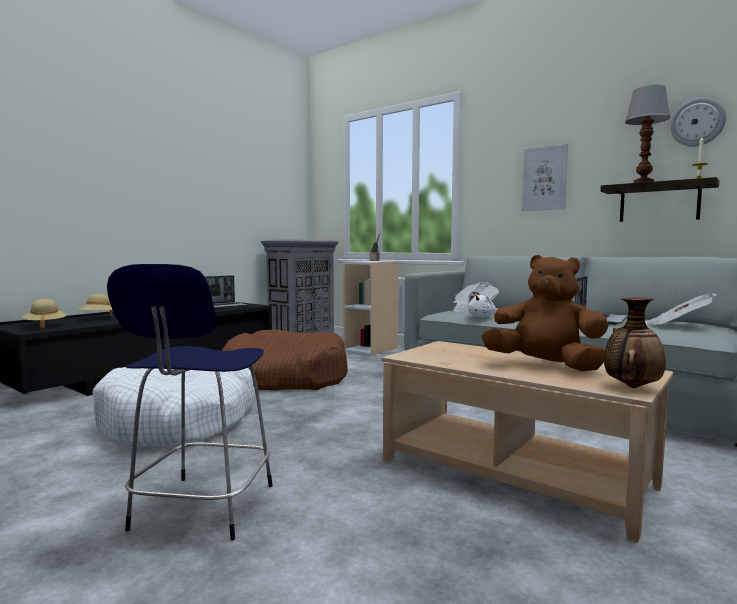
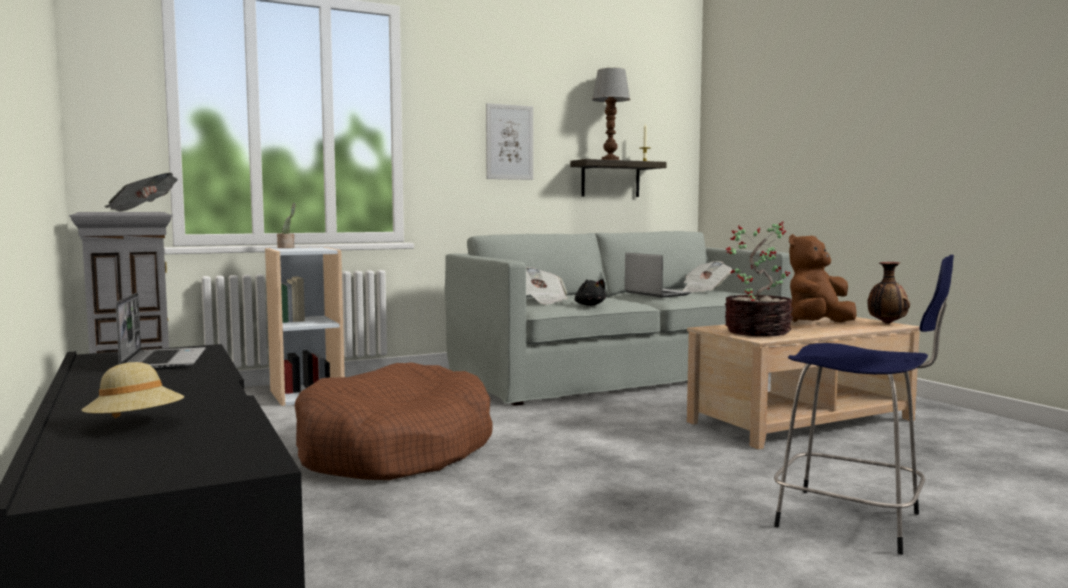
camera: 65 degrees left, 0 degrees up
(45, 325) = (173, 459): beige hat -> none
(180, 420) = (542, 520): white dog bed -> none
(301, 239) = (142, 211): none -> newspaper
(447, 354) = (758, 332): none -> potted plant
(482, 317) = (589, 305): white plush toy -> black plush toy
(697, 122) = (633, 108): wall clock -> none

